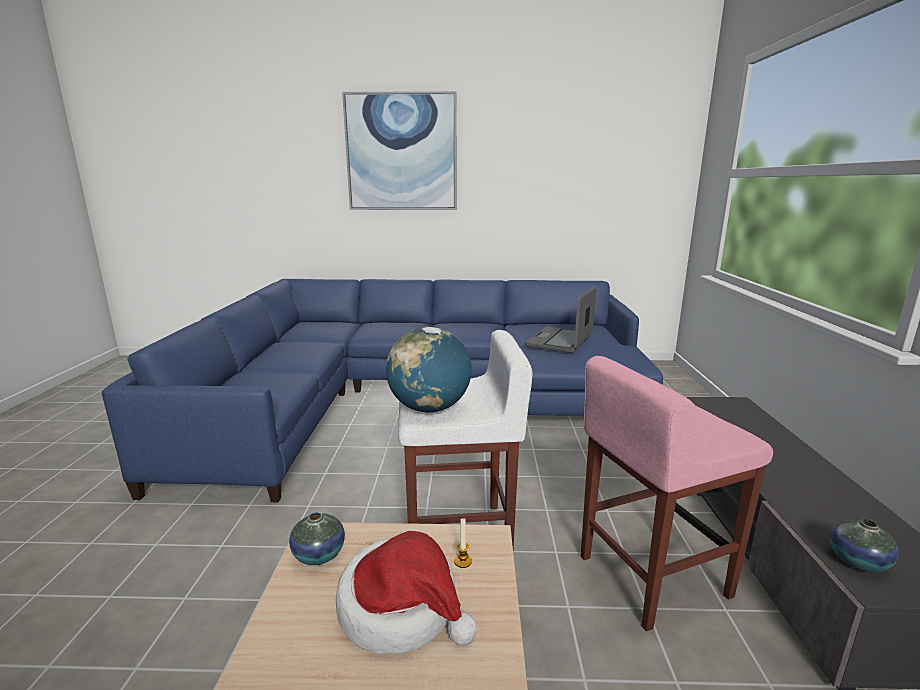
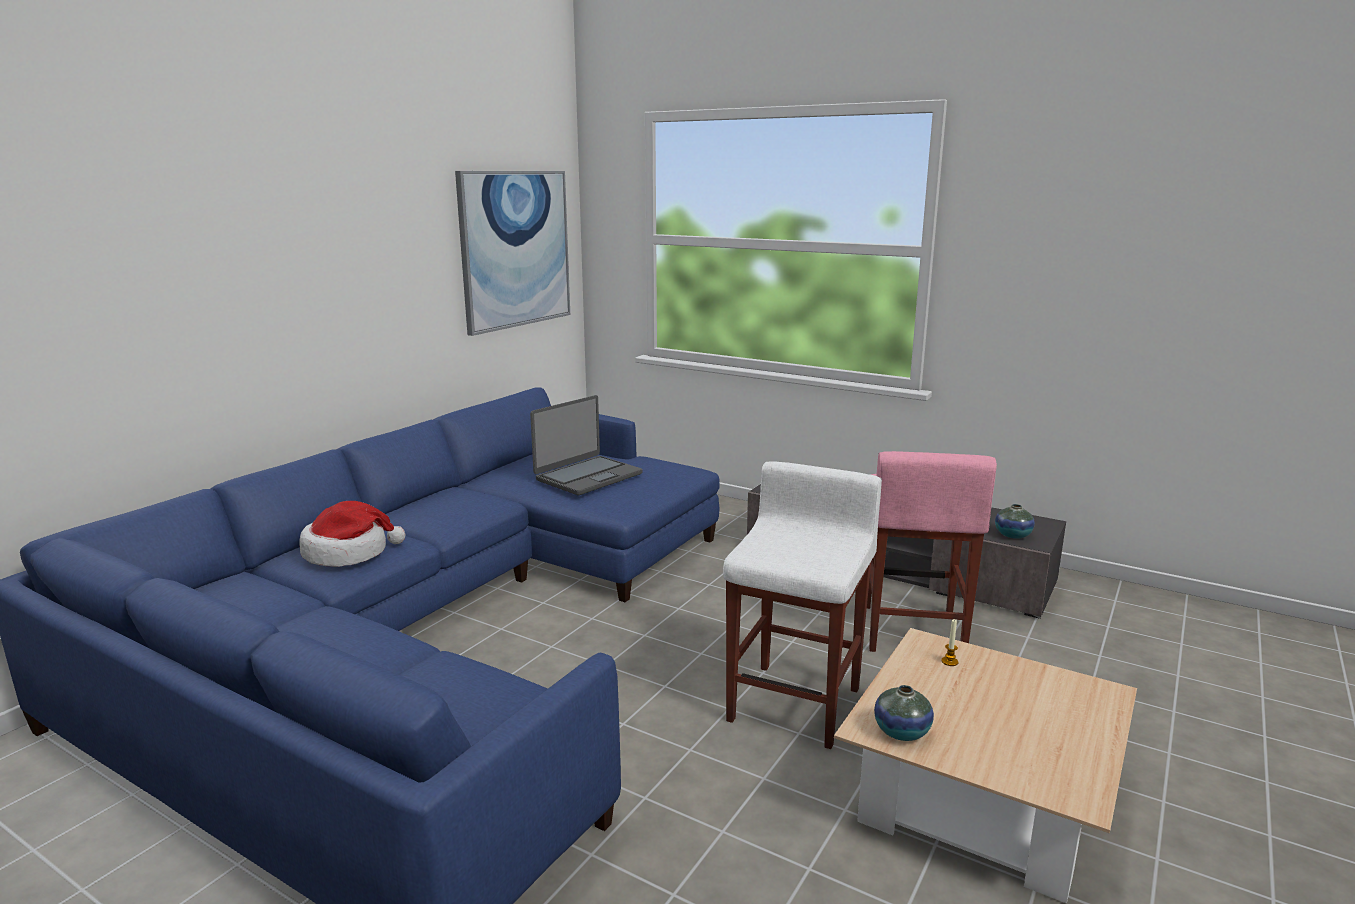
camera: 60 degrees left, 0 degrees up
(401, 153) = (230, 229): picture -> picture (515, 249)
(402, 609) = (997, 703): hat -> hat (348, 552)
(429, 408) = (815, 561): globe -> none
(560, 341) = (588, 476): laptop -> laptop turned 105 degrees counterclockwise

